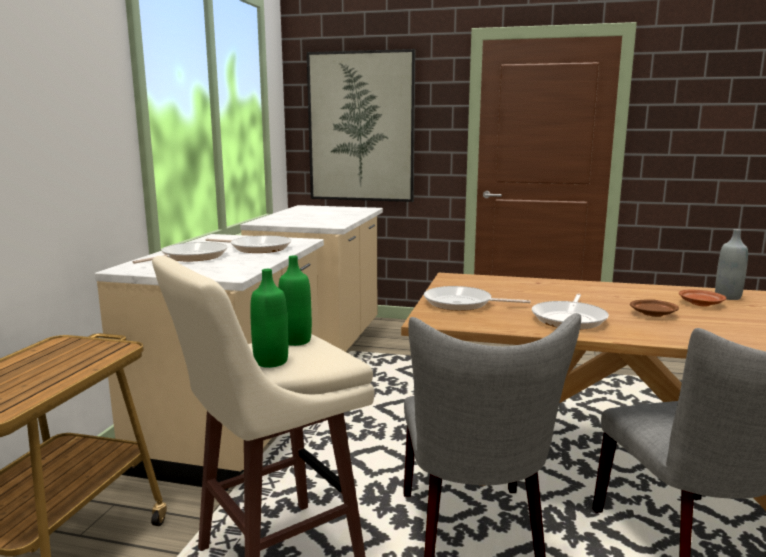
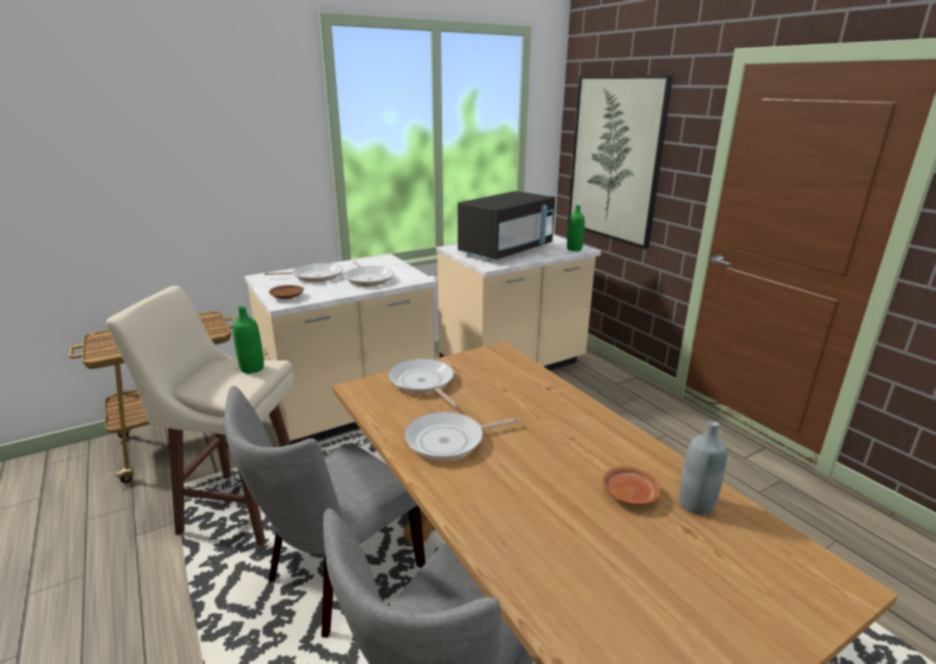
camera: 45 degrees right, 10 degrees up
(271, 362) = (204, 379): green bottle -> green bottle (574, 249)
(314, 217) = (506, 251): none -> black microwave
(653, 314) = (535, 477): brown plate -> brown plate (287, 297)

